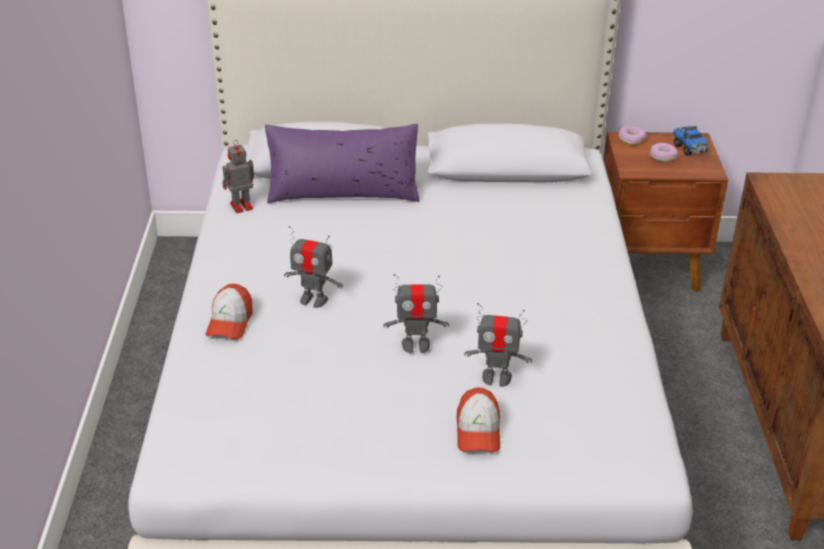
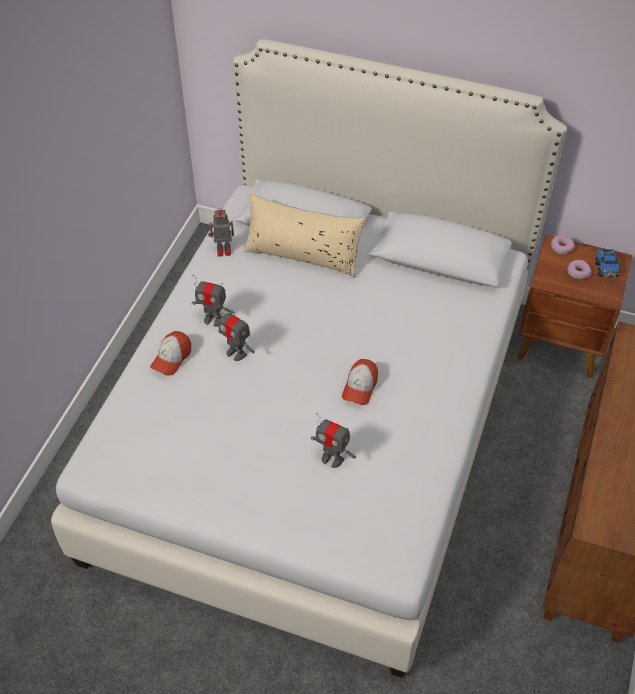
camera: 20 degrees right, 15 degrees up
(343, 192) = (303, 254): purple pillow -> beige pillow
(416, 345) = (289, 414): toy robot -> toy robot (213, 319)
(478, 431) = (296, 501): cap -> cap (360, 387)

